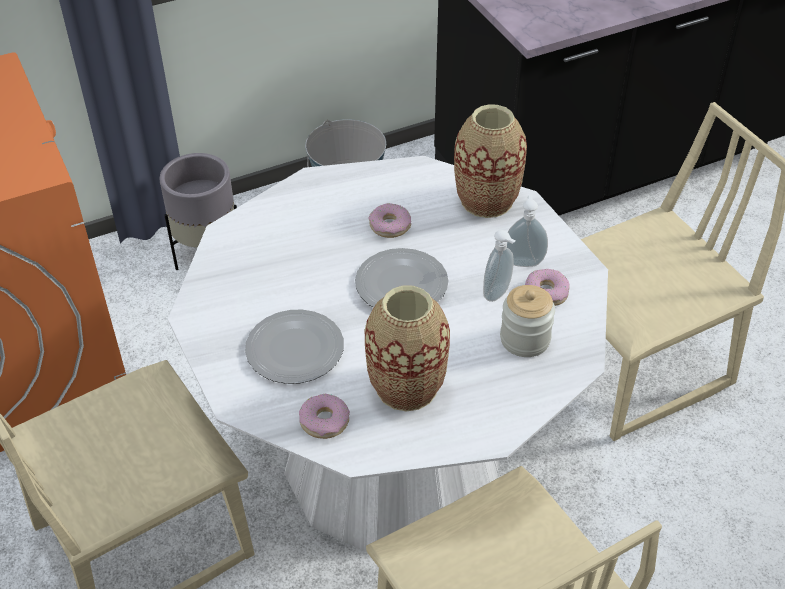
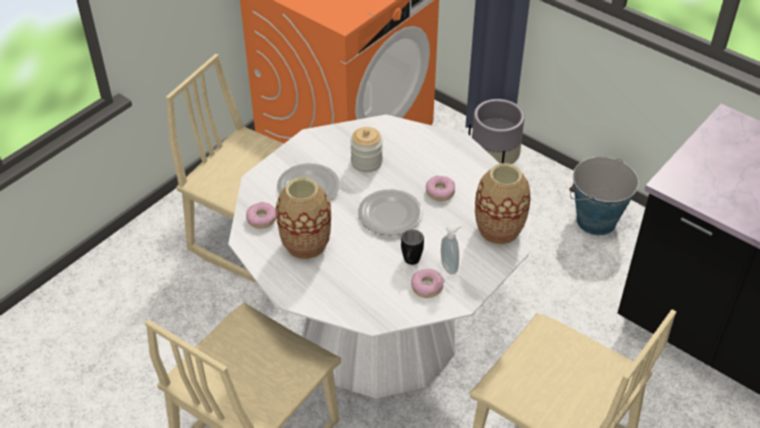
camera: 65 degrees right, 0 degrees up
(498, 294) = (410, 263): soap dispenser -> black mug
(525, 339) = (377, 287): jar -> jar (366, 162)

